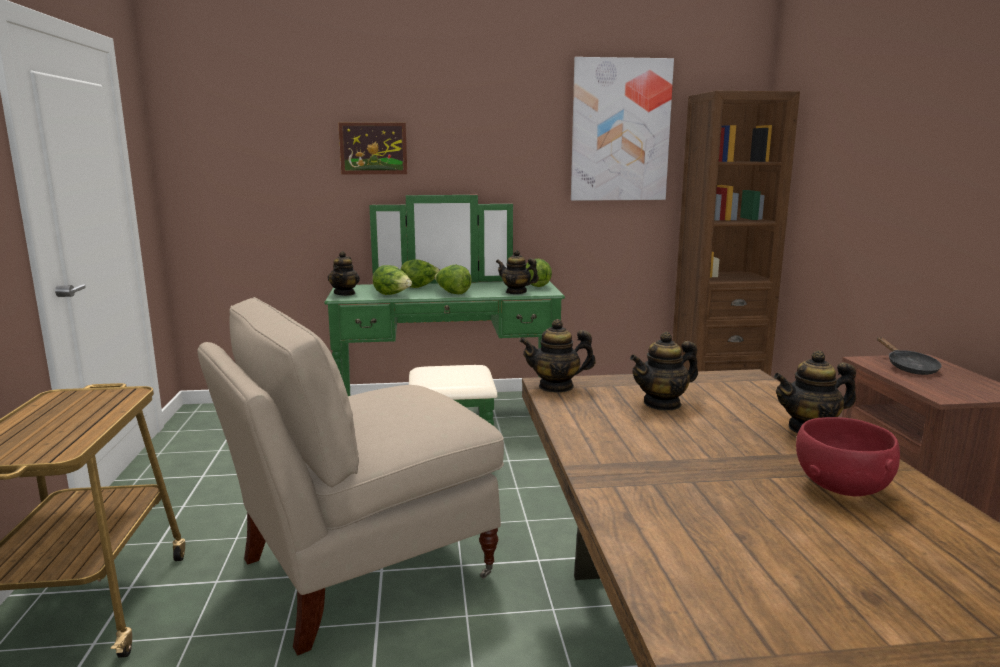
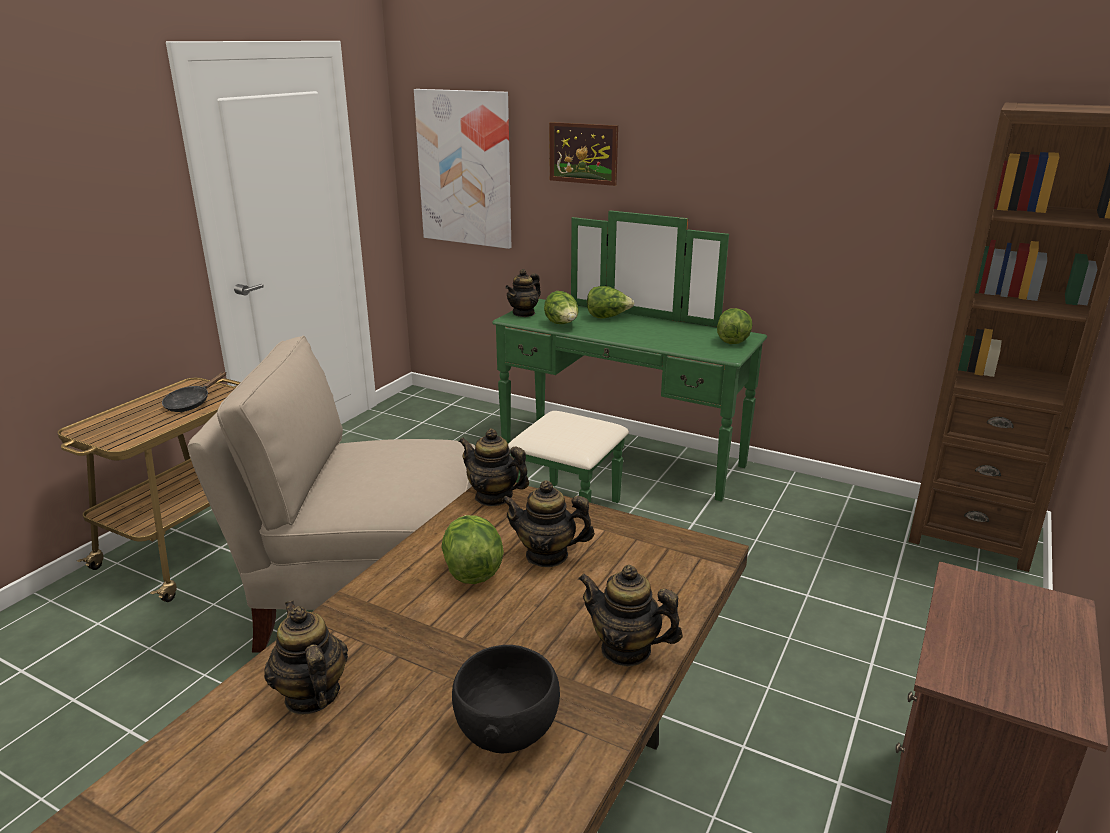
camera: 35 degrees right, 10 degrees up
(452, 293) = (623, 334): lettuce -> lettuce (472, 569)
(516, 292) = (692, 347): teapot -> teapot (311, 695)
(620, 130) = (889, 148): picture -> picture (465, 168)
(842, 487) = (508, 730): red bowl -> black bowl
(908, 367) = (1001, 612): black frying pan -> black frying pan (191, 403)

